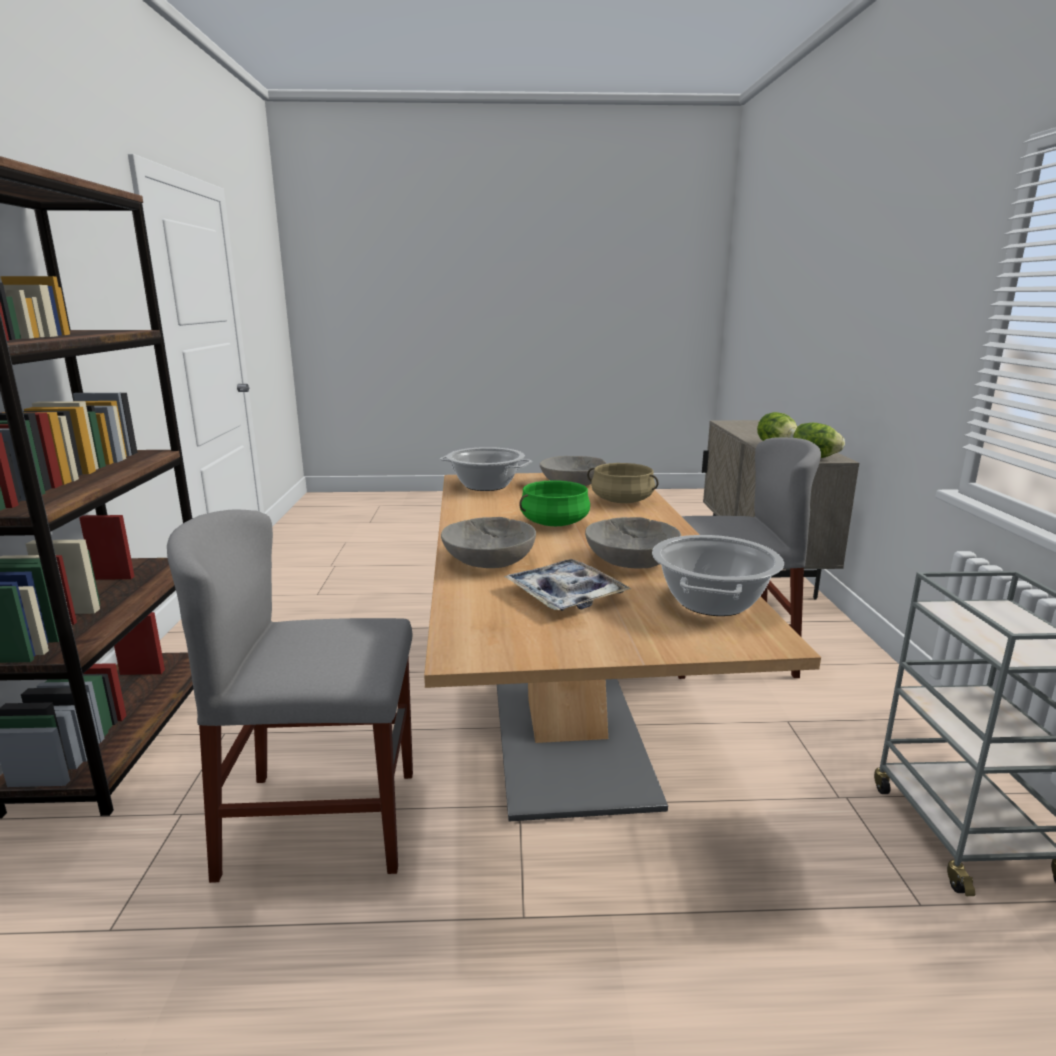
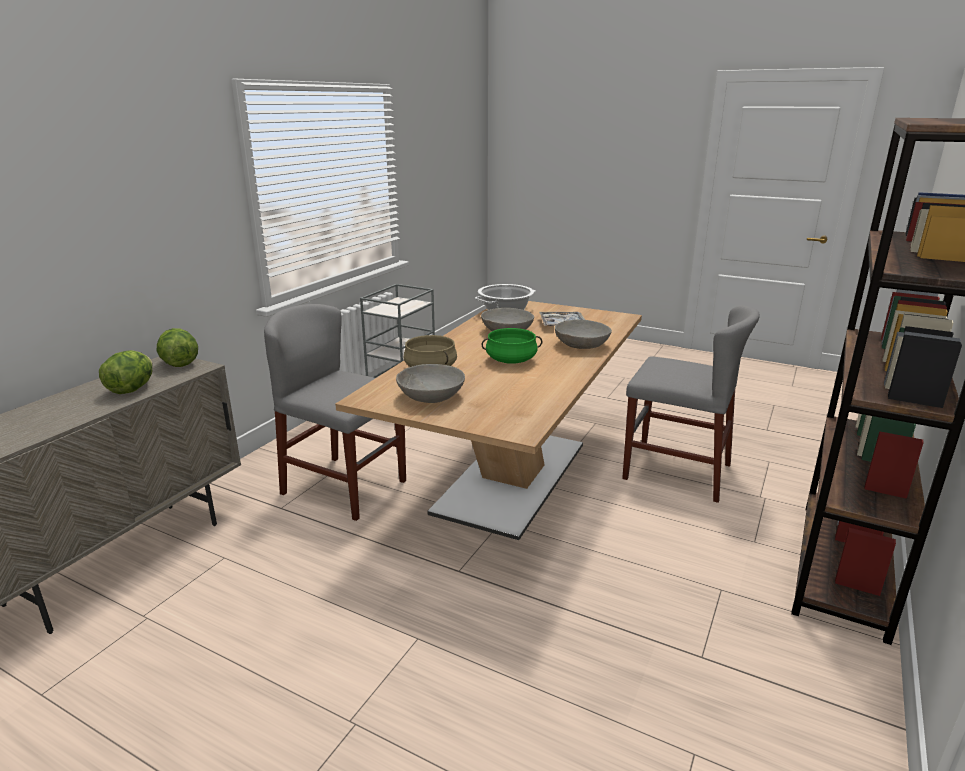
camera: 150 degrees left, 5 degrees up
(486, 485) = (511, 413): cooking pot -> none

